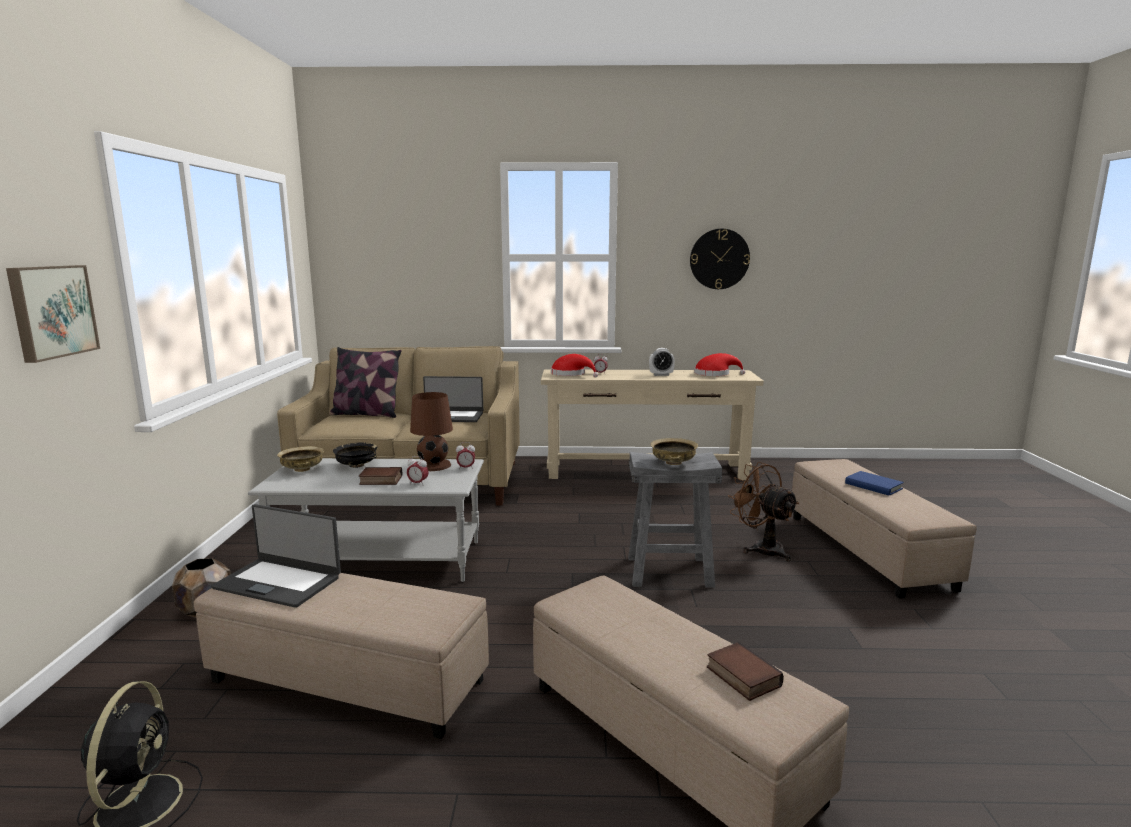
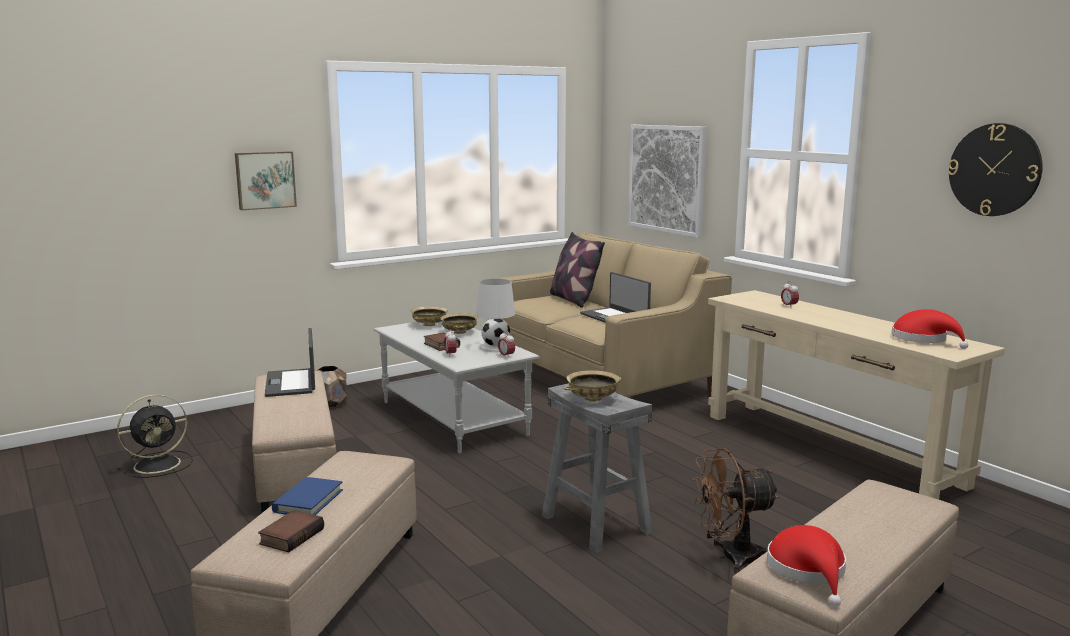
camera: 55 degrees right, 0 degrees up
(357, 465) = (459, 332): black bowl -> beige bowl
(412, 286) = (666, 179): none -> picture
(433, 465) = (496, 347): brown table lamp -> white table lamp
(571, 374) = (755, 300): red hat -> red hat (808, 571)
(661, 375) = (850, 323): alarm clock -> none
(761, 548) = (730, 557): brown fan -> brown fan turned 120 degrees counterclockwise
(873, 486) = (859, 533): blue book -> blue book (308, 501)

